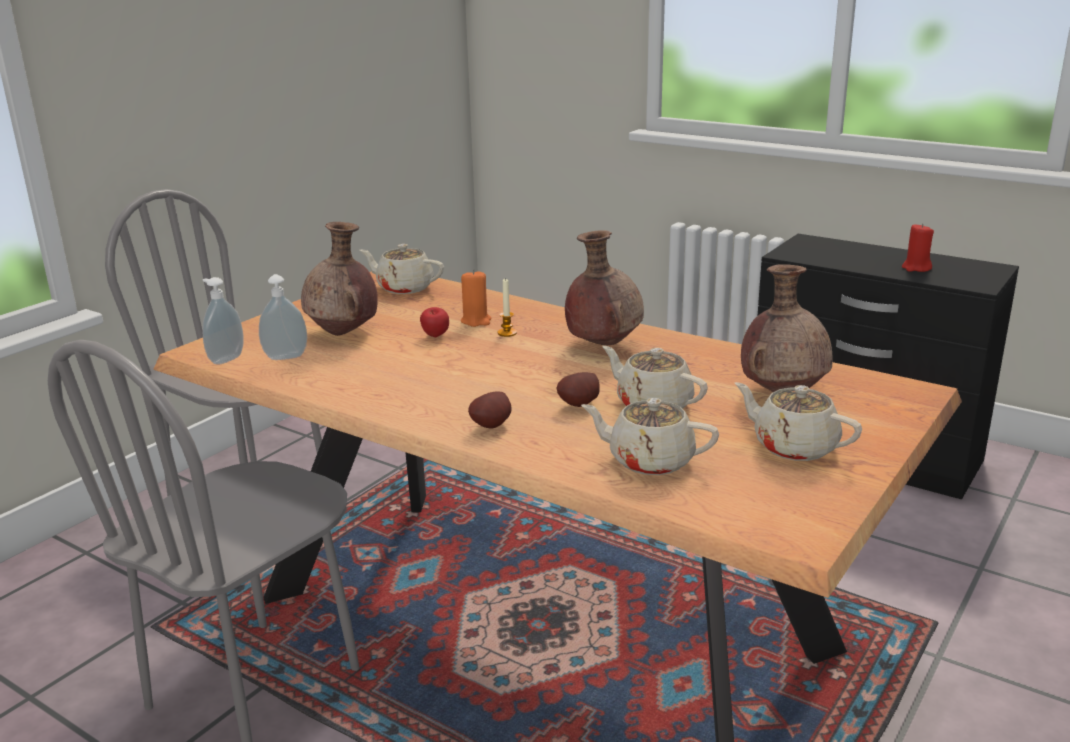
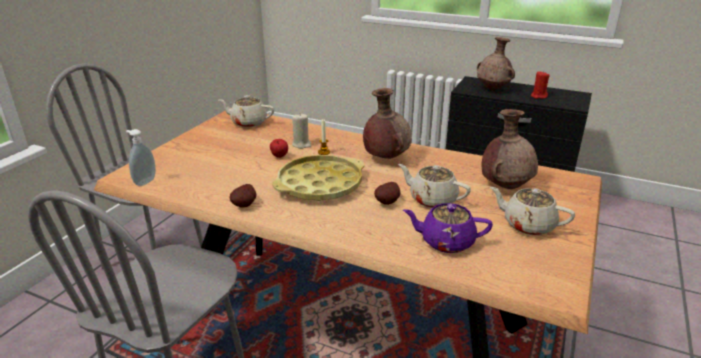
camera: 10 degrees left, 5 degrees up
(286, 356) = (185, 177): soap dispenser -> none
(344, 333) = (219, 157): brown vase -> brown vase (493, 89)
(476, 321) = (301, 144): orange candle -> beige candle
(483, 376) = (319, 184): none -> yellow tray
(493, 426) = (338, 222): potato -> potato (245, 205)
(649, 460) = (446, 241): beige teapot -> purple teapot

